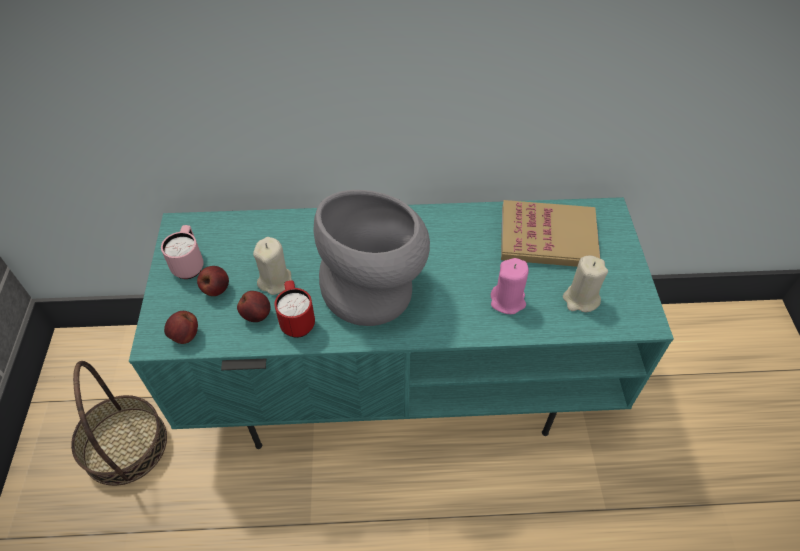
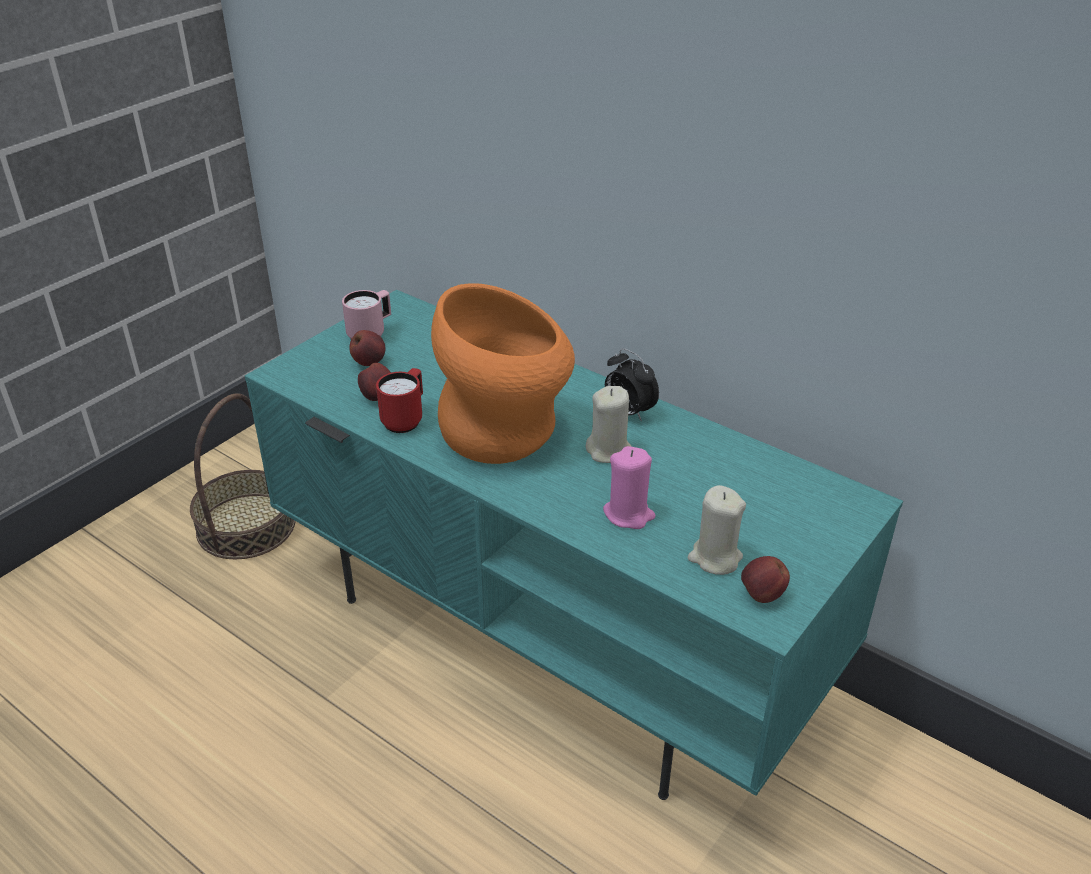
camera: 40 degrees right, 15 degrees down
(185, 336) = (304, 381): apple -> apple (761, 595)
(275, 280) = (425, 381): beige candle -> beige candle (609, 450)
(375, 289) = (506, 434): grey vase -> orange vase
(429, 225) = (628, 412): none -> alarm clock
(548, 237) = (750, 487): book -> none

